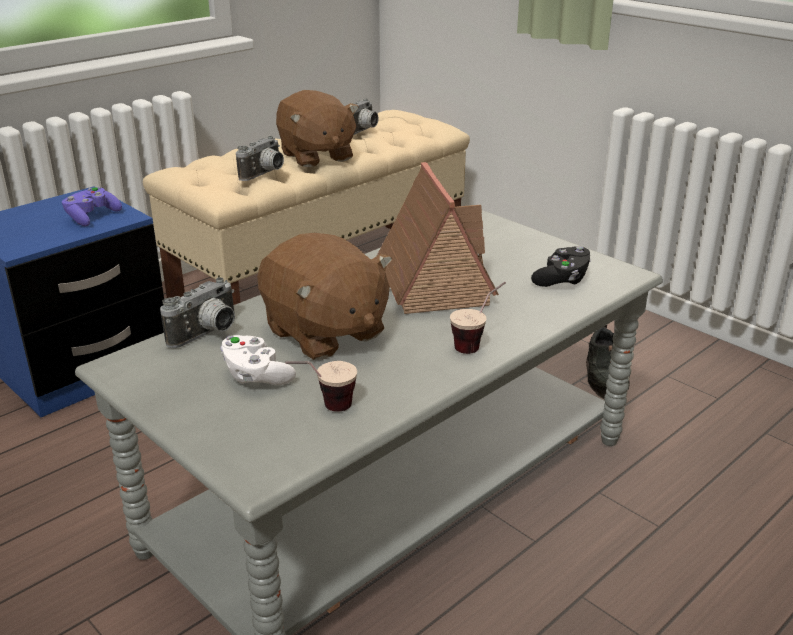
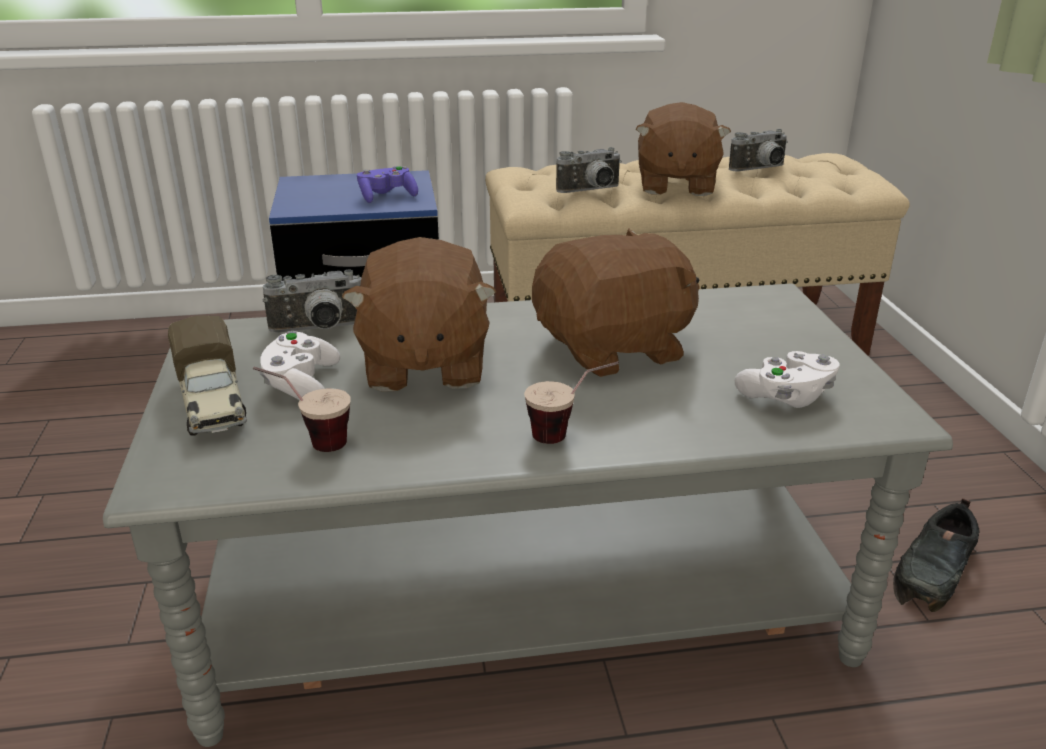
camera: 35 degrees right, 0 degrees up
(210, 412) = (213, 404): none -> toy truck
(432, 282) = (614, 349): toy house -> brown plush toy
(562, 280) = (786, 397): black game controller -> white game controller

